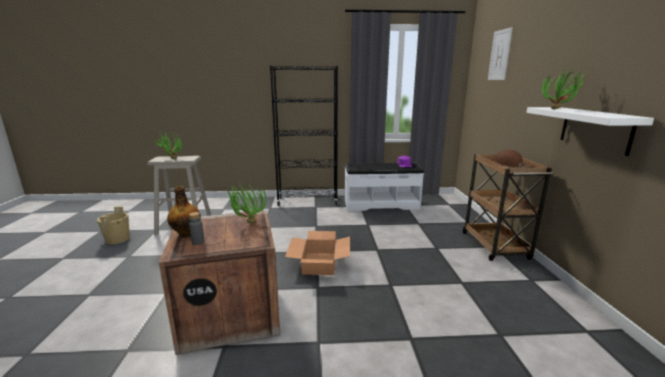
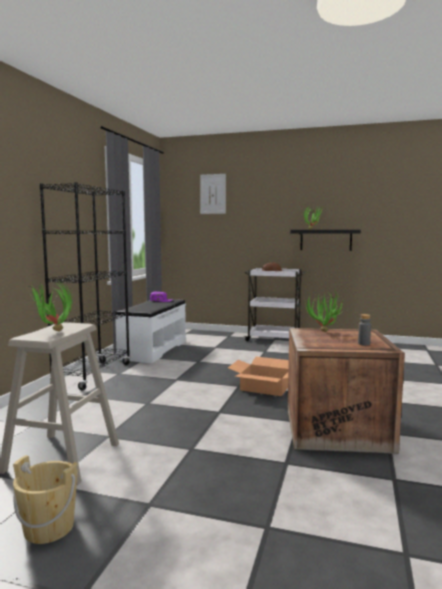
camera: 70 degrees left, 10 degrees down
(187, 233) = (342, 347): bottle -> none
(495, 246) = (274, 339): brown cart -> white cart
(595, 129) = (325, 240): white shelf -> black shelf

